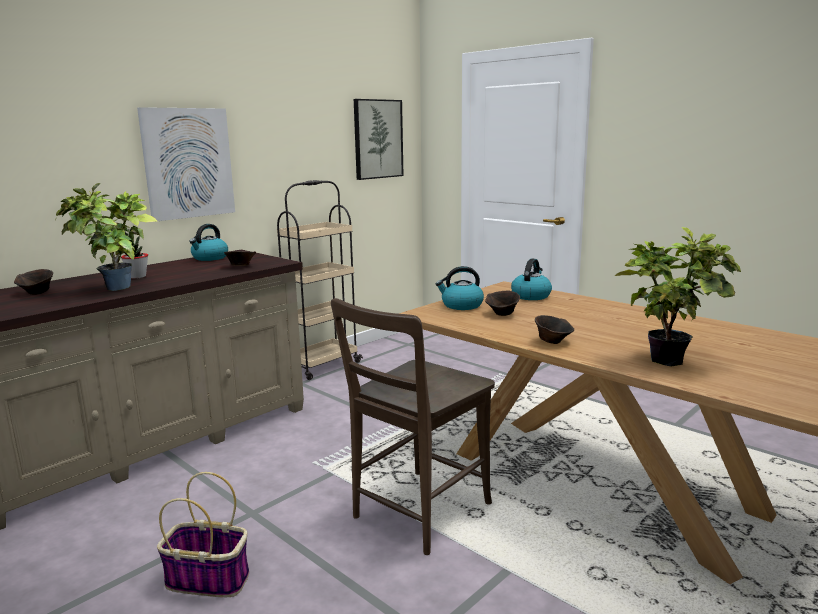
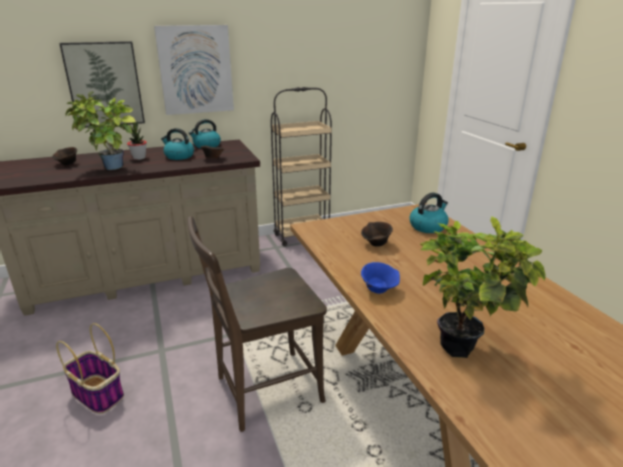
camera: 25 degrees right, 10 degrees up
(377, 139) = (377, 49): picture -> picture (104, 84)
(461, 305) = (353, 226): kettle -> kettle (179, 156)
(553, 341) = (379, 290): brown bowl -> blue bowl

